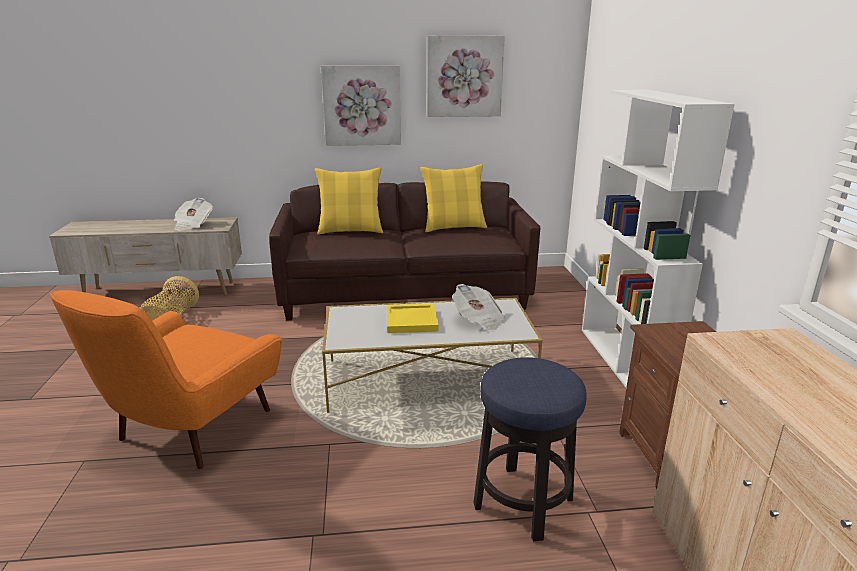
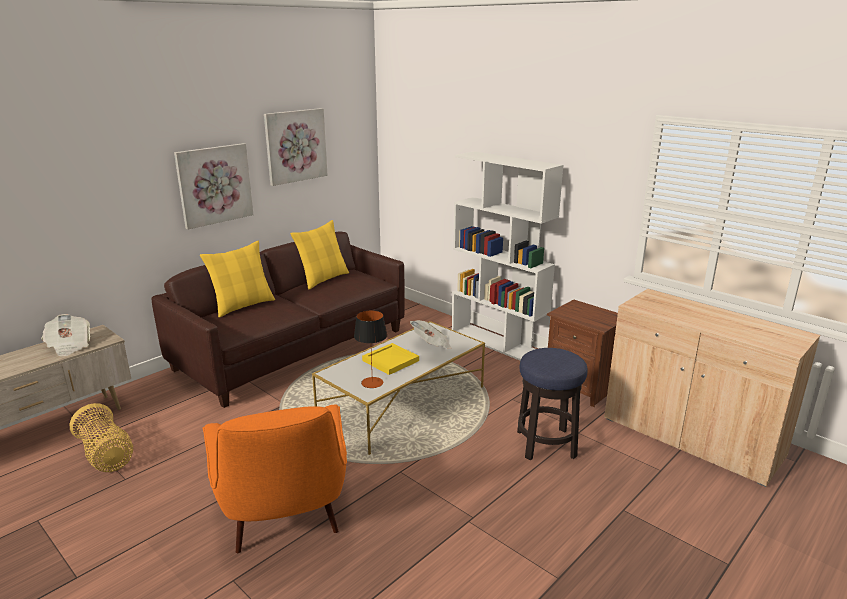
camera: 40 degrees left, 0 degrees up
(360, 334) = (372, 382): none -> table lamp

